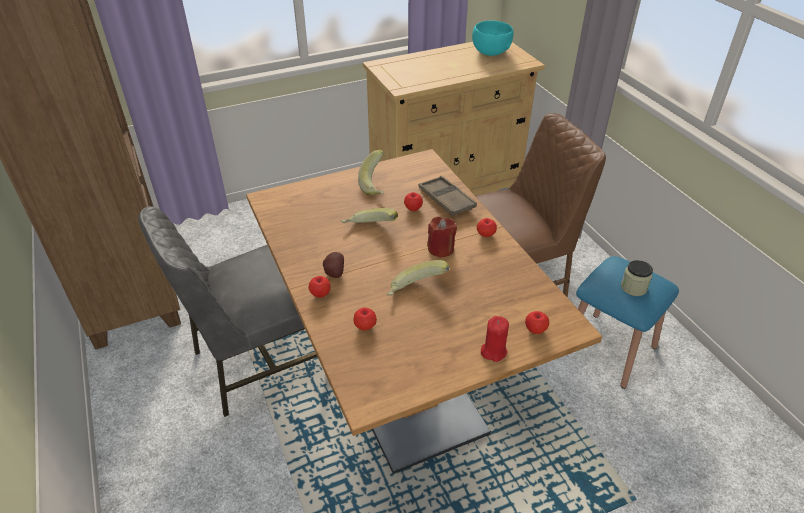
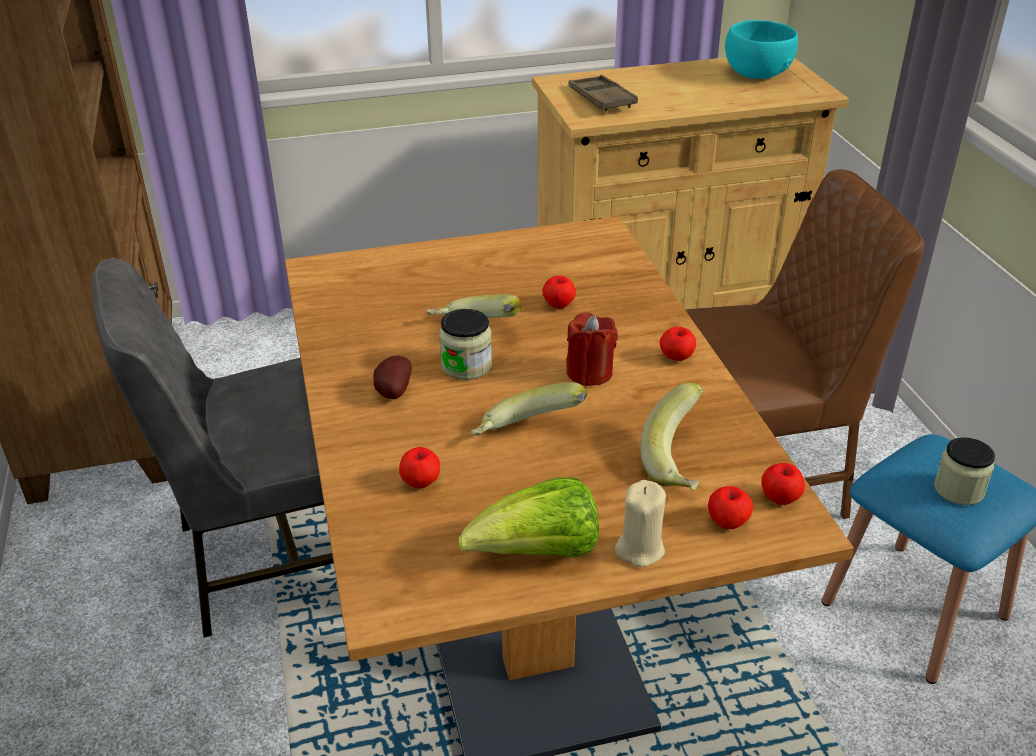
camera: 10 degrees right, 5 degrees down
(320, 294) = (359, 422): apple -> apple (780, 498)
(371, 252) = (466, 366): none -> jar
(377, 185) = (506, 264): banana -> banana (681, 462)
(441, 360) = (539, 553): none -> lettuce
(446, 199) = (621, 296): brown tray -> brown tray (601, 99)
(493, 351) = (640, 549): red candle -> beige candle

